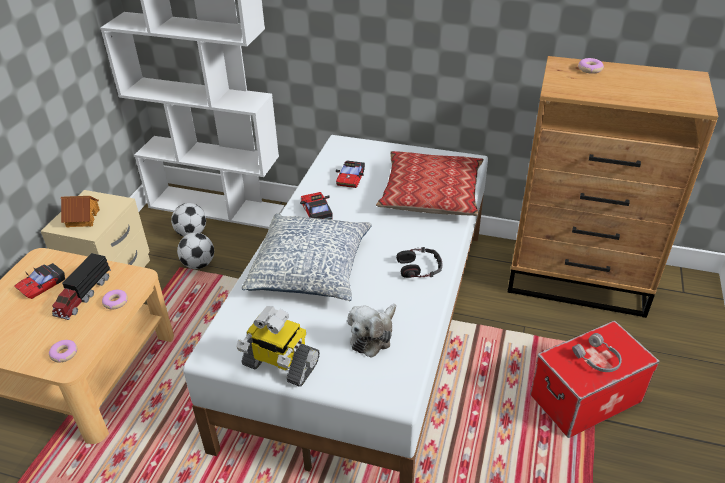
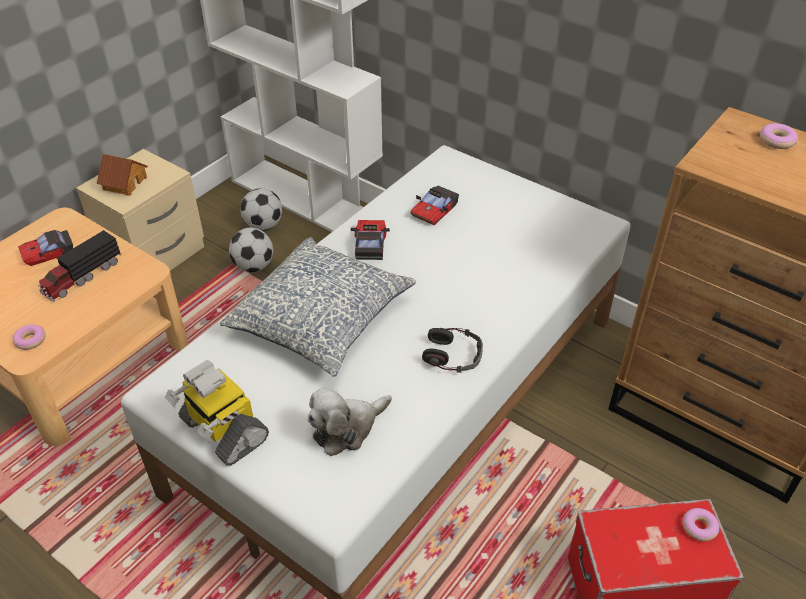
camera: 20 degrees right, 5 degrees up
(115, 302) = (109, 295): donut -> donut (699, 527)
(431, 193) = (524, 257): pillow -> none
(597, 359) = (655, 546): grey headphones -> none

